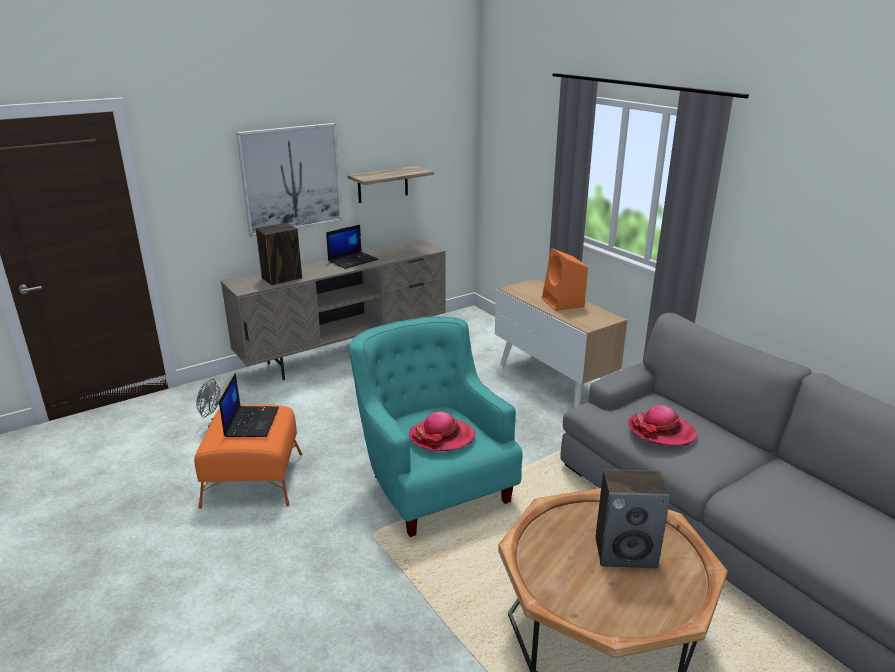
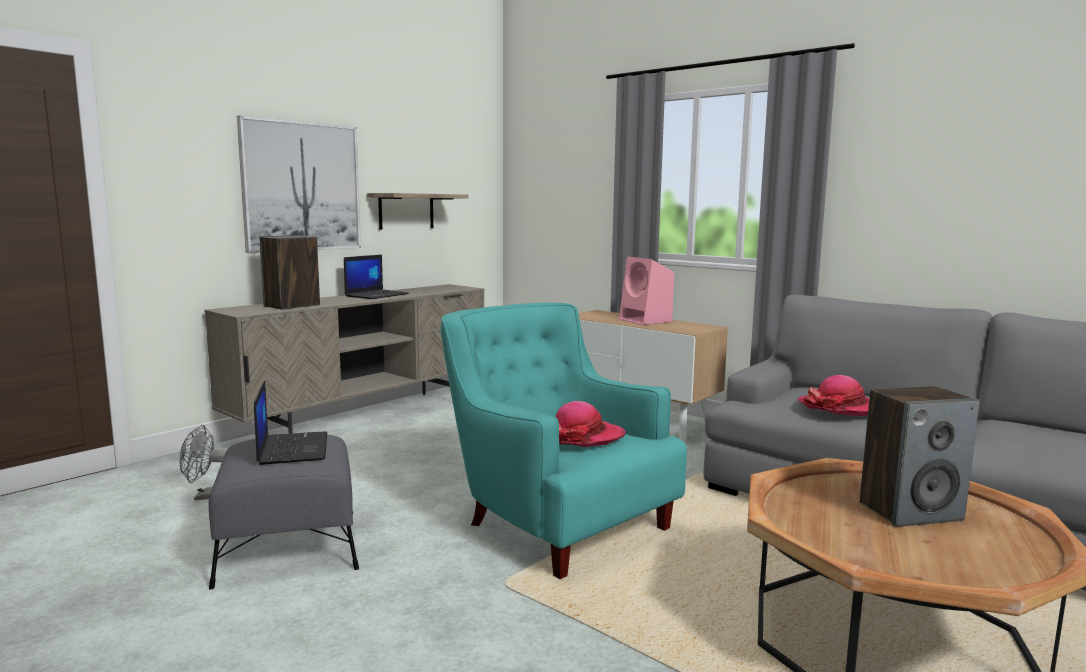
camera: 15 degrees left, 15 degrees down
(254, 479) = (289, 546): orange ottoman -> grey ottoman
(563, 303) = (646, 321): orange speaker -> pink speaker

